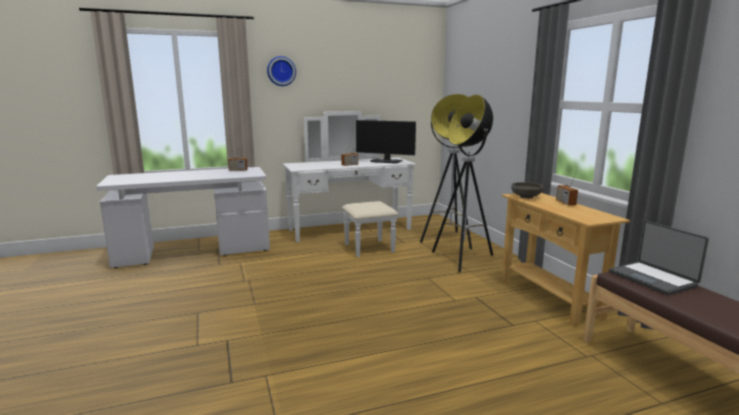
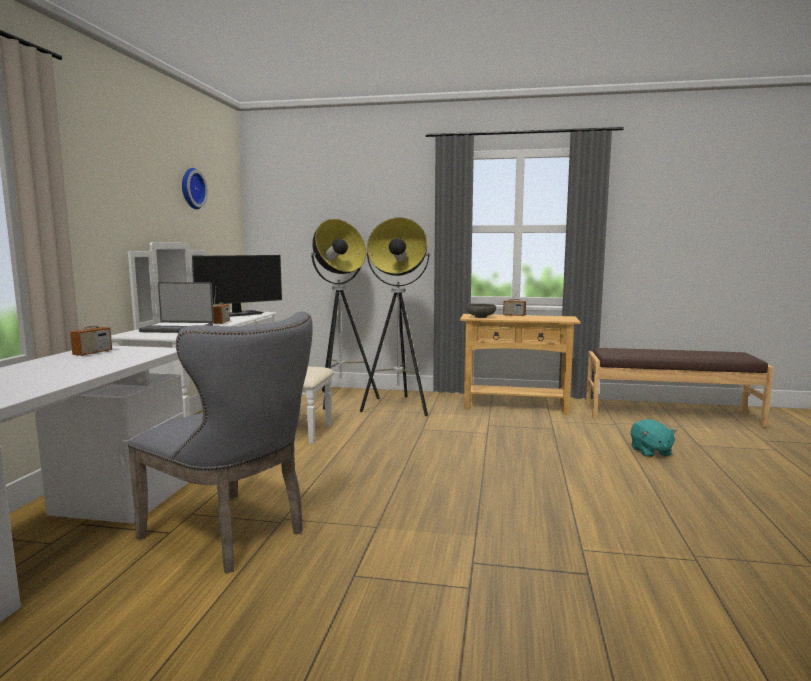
camera: 60 degrees left, 5 degrees down
(224, 276) = (233, 535): none -> grey chair
(281, 71) = (88, 167): wall clock -> wall clock (191, 188)
(523, 387) = (650, 452): none -> turquoise plush toy
(653, 279) = (622, 351): laptop -> laptop (178, 329)

